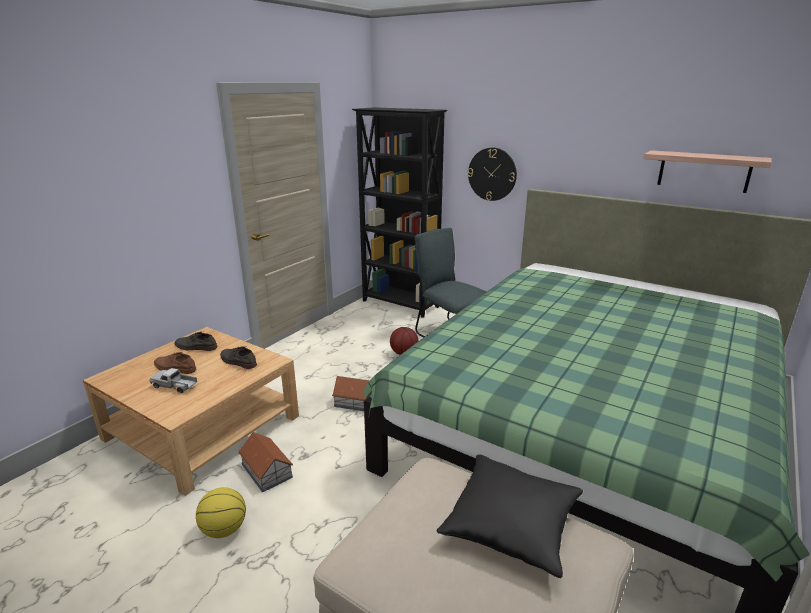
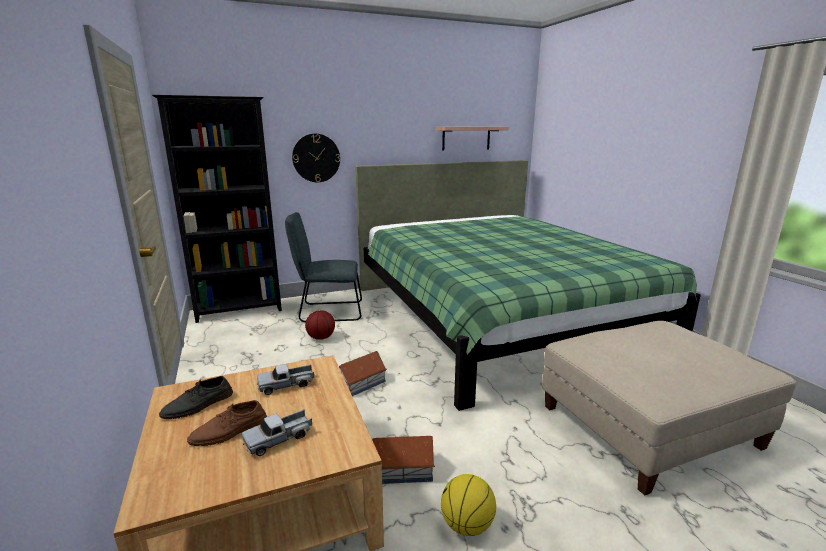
camera: 55 degrees left, 5 degrees down
(237, 361) = (286, 384): grey shoe -> toy truck
(511, 524) = (643, 337): black pillow -> none

